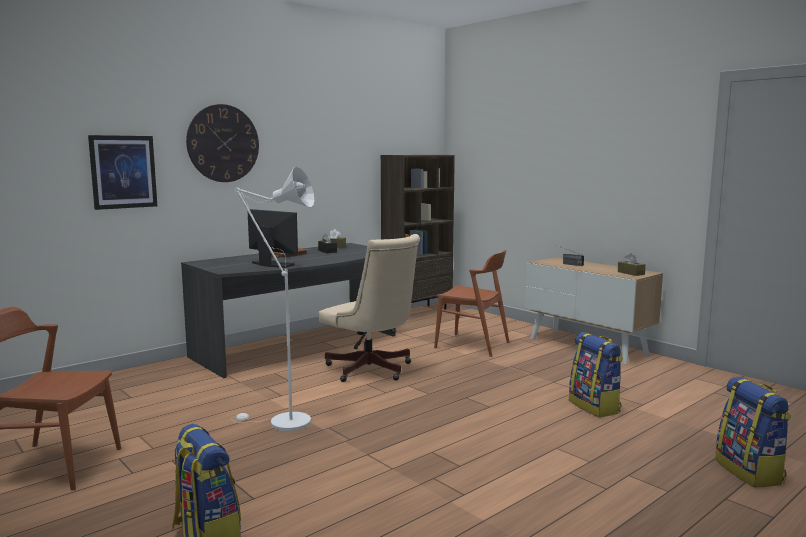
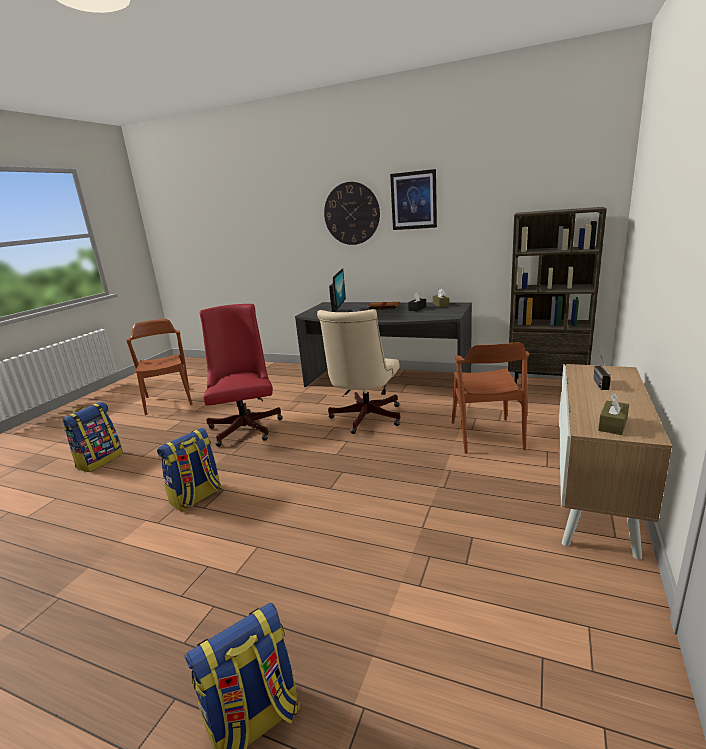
camera: 65 degrees right, 10 degrees up
(123, 172) = (287, 238): picture -> picture (413, 200)
(282, 422) = (246, 426): white floor lamp -> red office chair
(595, 407) = (379, 549): backpack -> backpack (196, 497)

